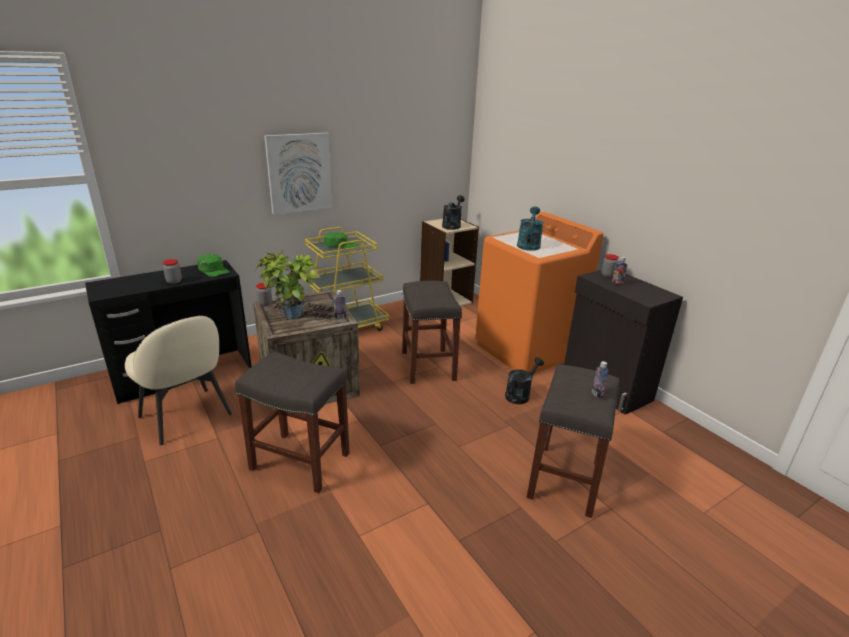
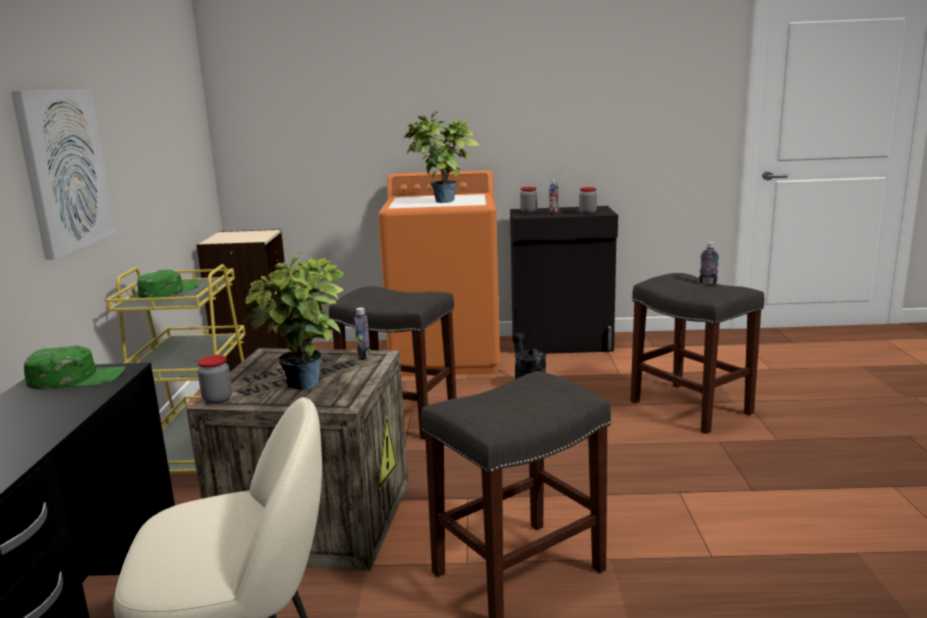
camera: 55 degrees left, 10 degrees down
(174, 281) = (56, 417): jar -> jar (587, 213)
(452, 225) = (248, 236): black watering can -> none
(528, 244) = (441, 202): turquoise watering can -> potted plant

